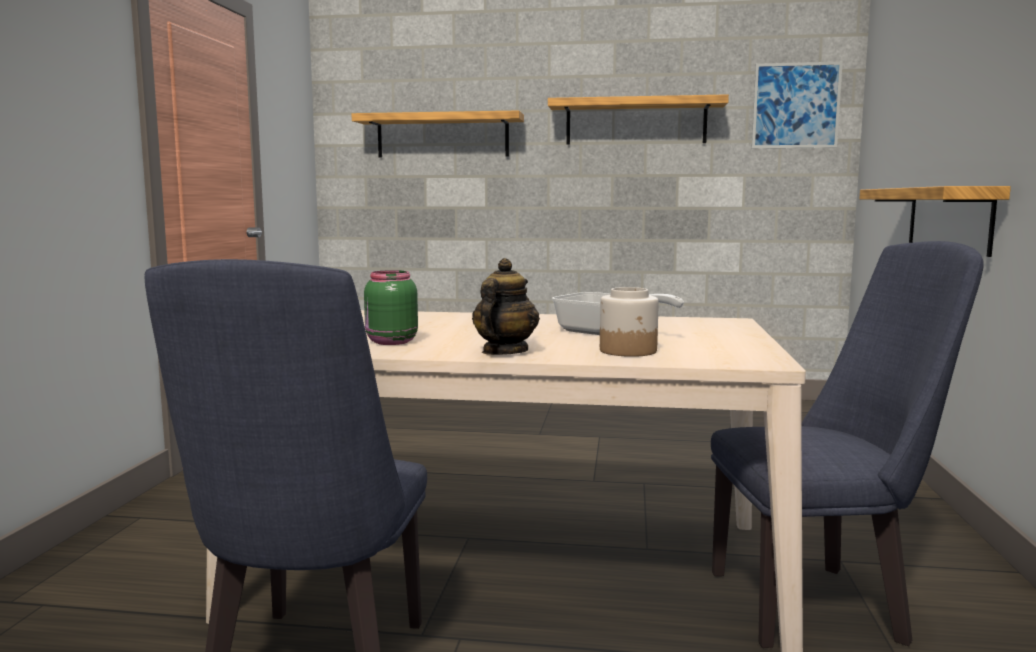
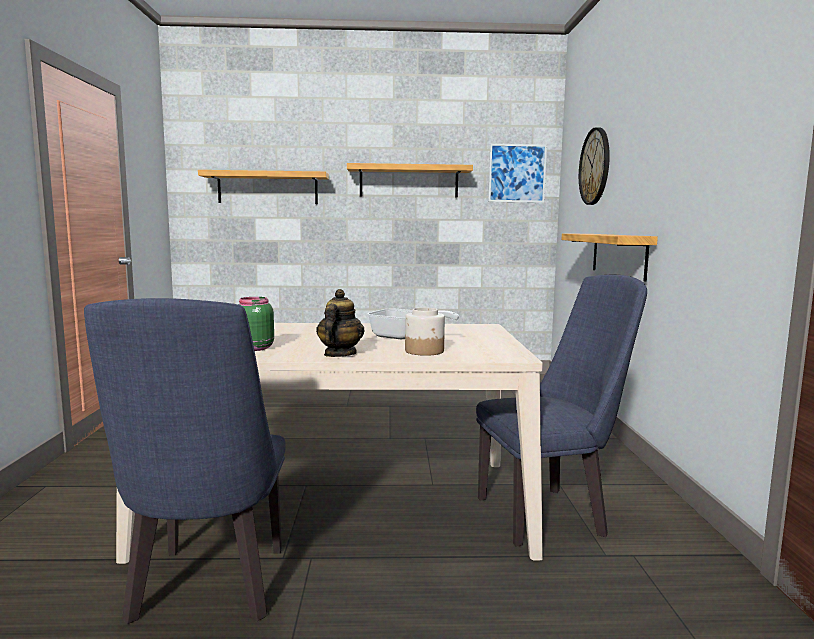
camera: 10 degrees left, 0 degrees up
(914, 88) = (595, 166): none -> wall clock

